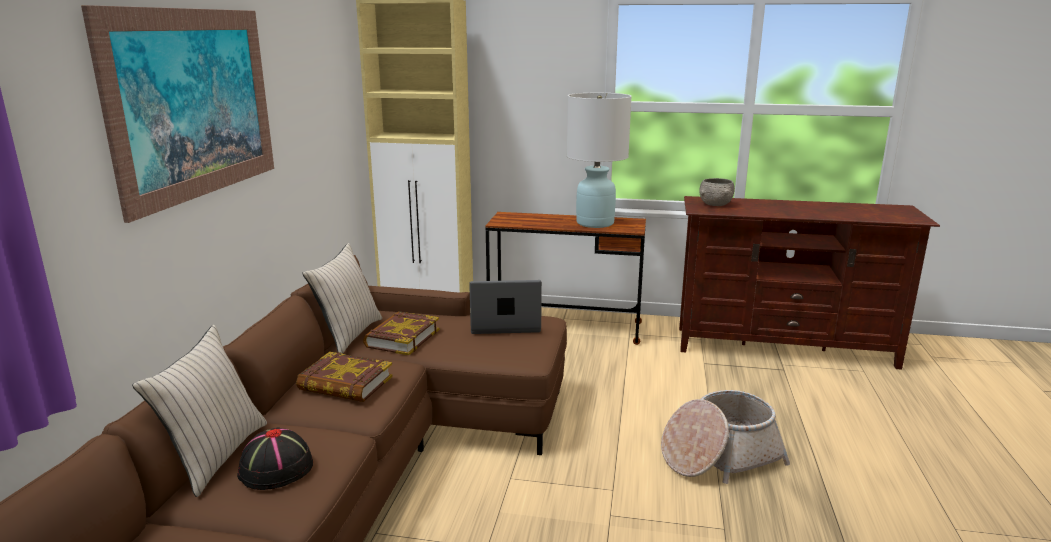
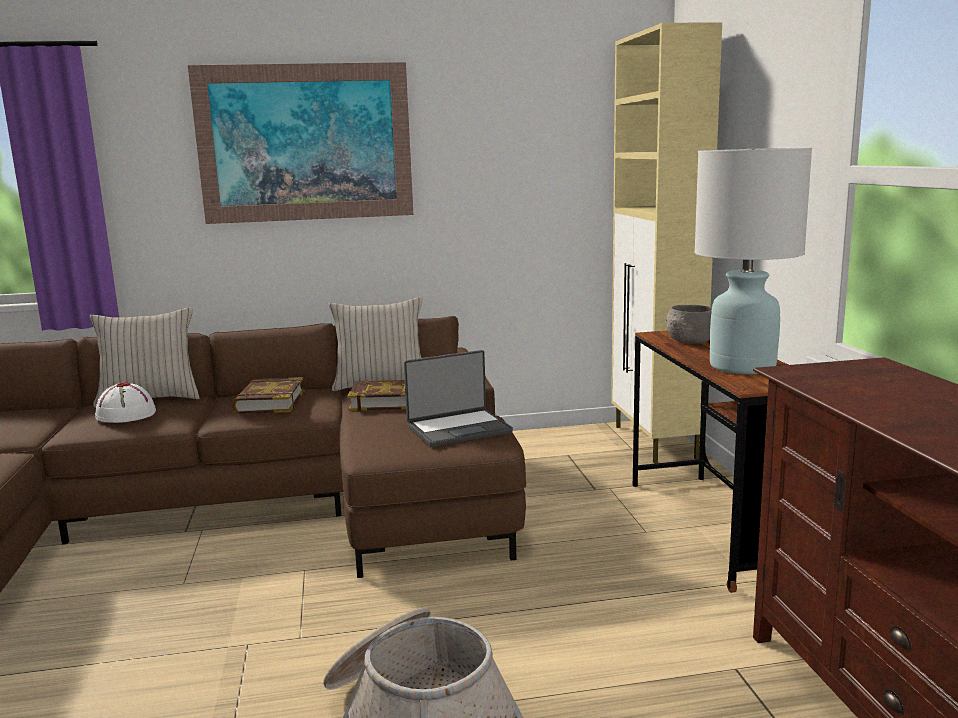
camera: 70 degrees right, 5 degrees down
(275, 469) = (125, 414): black hat -> white hat
(505, 324) = (458, 429): laptop -> laptop turned 90 degrees clockwise
(715, 204) = (859, 376): grey bowl -> grey bowl (691, 341)

